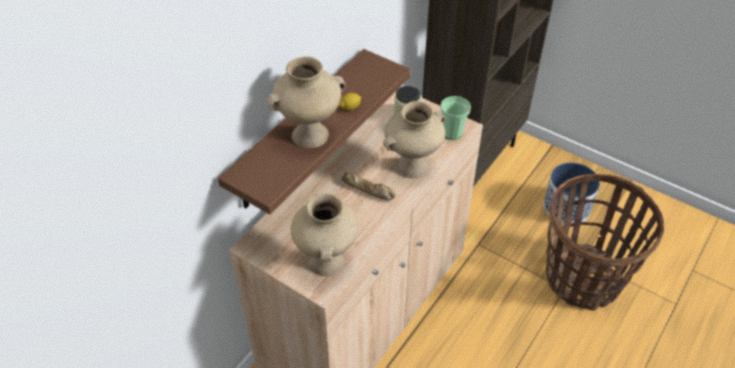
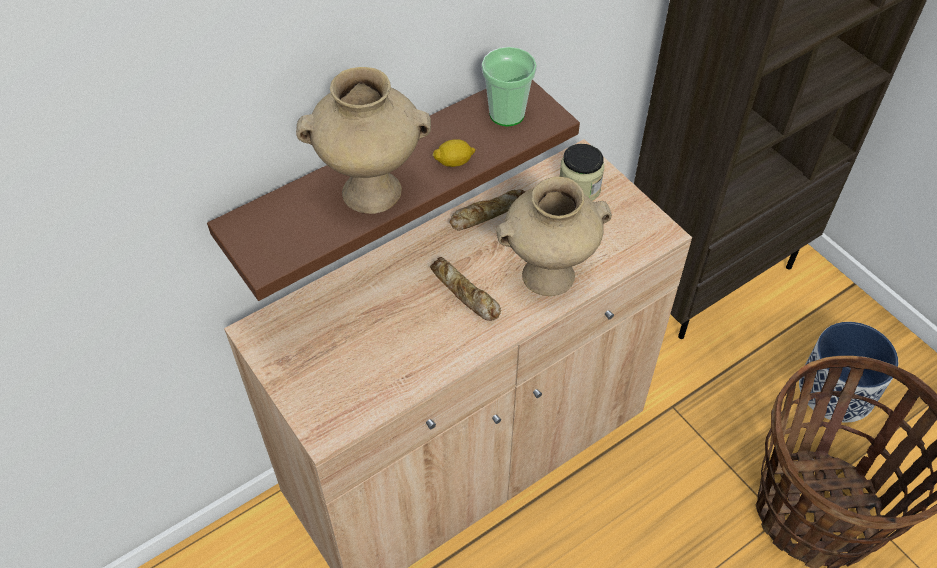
camera: 20 degrees right, 5 degrees up
(327, 262) = (352, 390): beige vase -> none
(360, 141) = (489, 213): none -> bread
(452, 132) = (636, 237): cup -> cup (507, 114)

